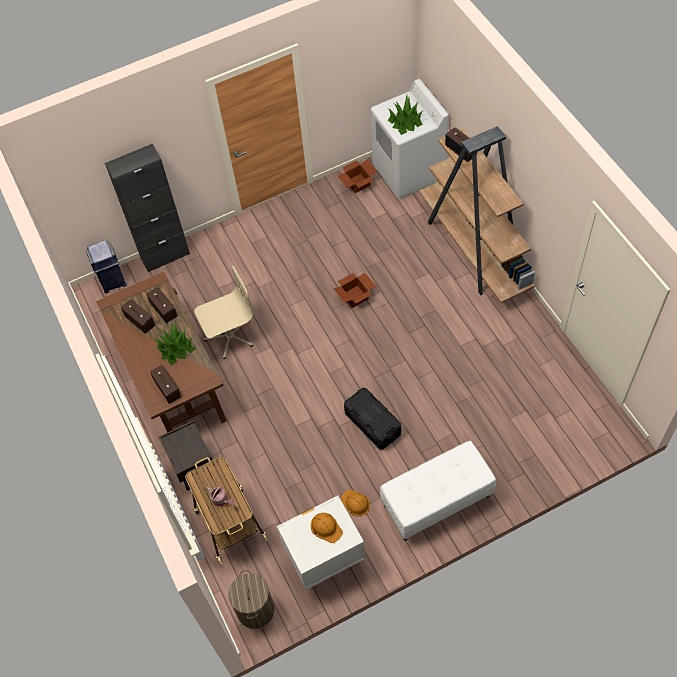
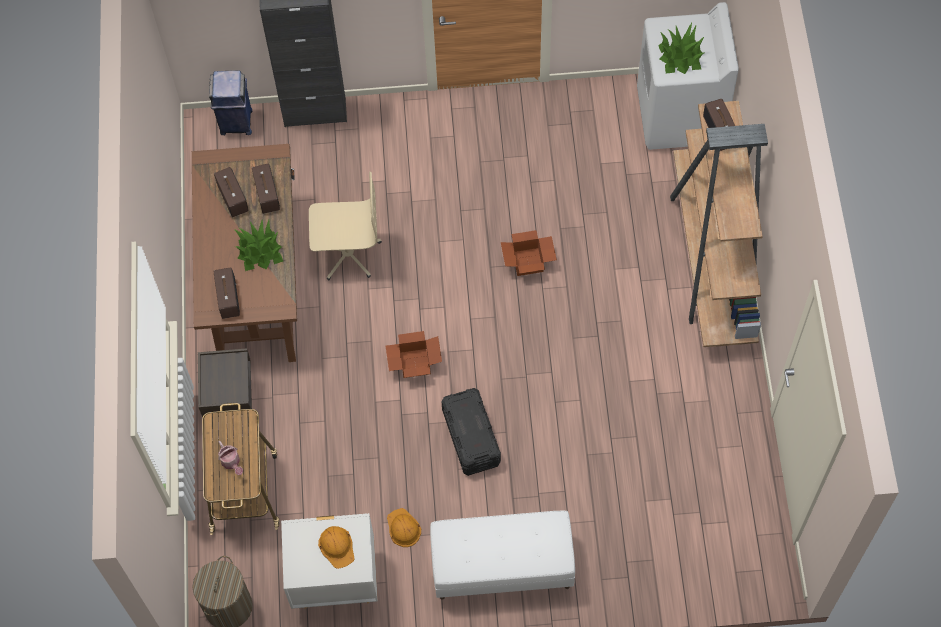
camera: 20 degrees right, 5 degrees up
(357, 183) = (604, 105): cardboard box -> cardboard box (414, 363)

